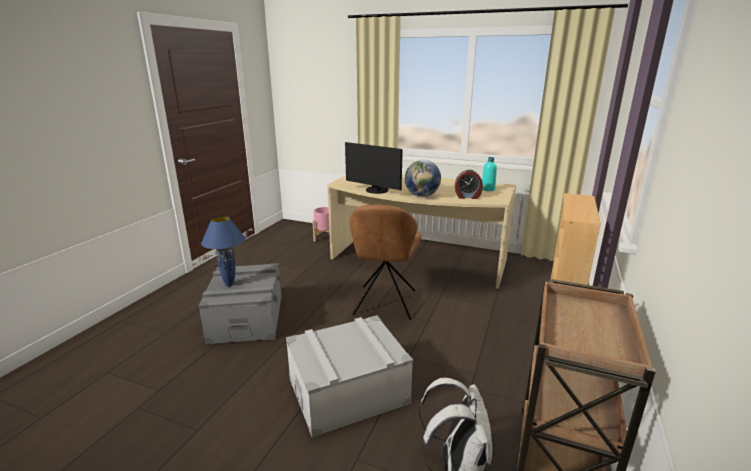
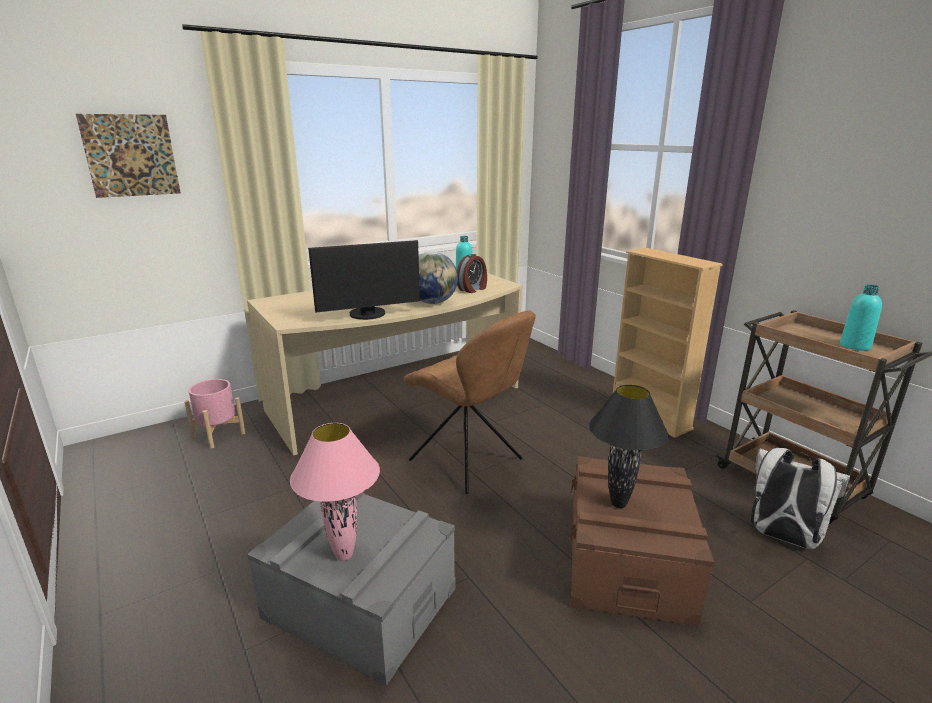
camera: 55 degrees left, 0 degrees up
(229, 284) = (345, 556): blue table lamp -> pink table lamp
(324, 84) = (131, 155): none -> picture
(337, 341) = (617, 503): none -> black table lamp
(348, 392) = (628, 561): grey storage box -> brown storage box
(599, 341) = (855, 346): none -> turquoise bottle

